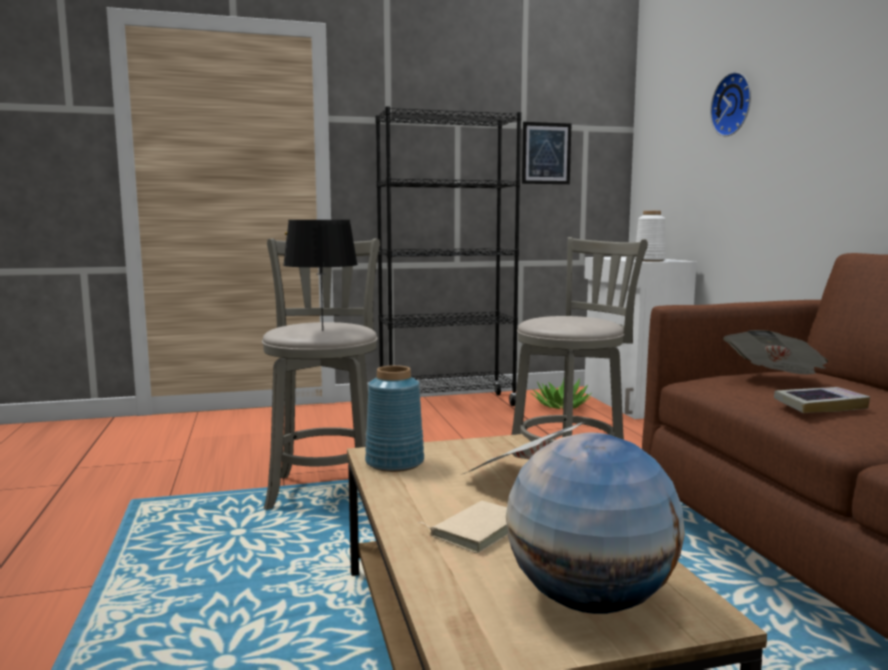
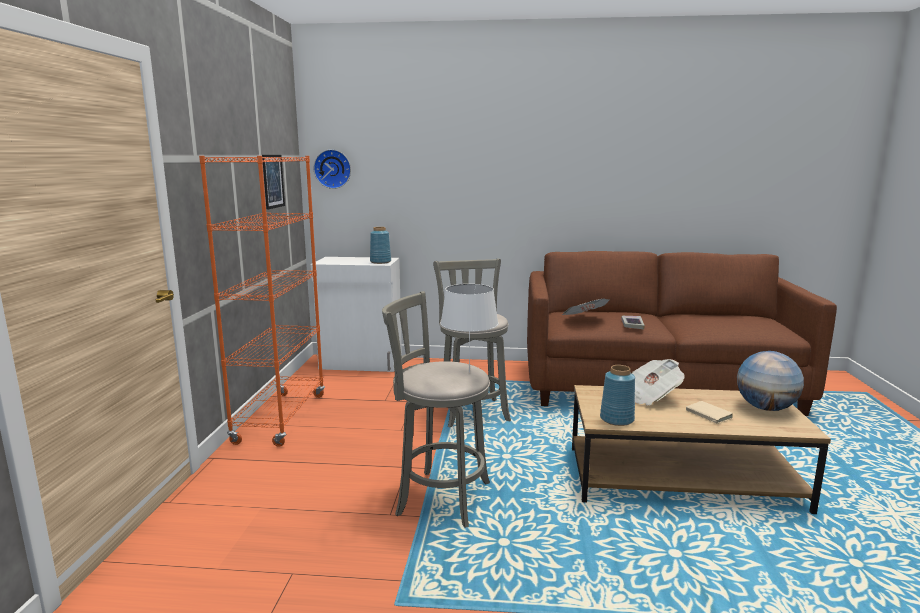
camera: 70 degrees left, 5 degrees up
(321, 330) = (468, 372): black table lamp -> white table lamp
(447, 404) = (281, 418): black bookcase -> orange bookcase
(561, 405) = (340, 383): potted plant -> none
(649, 260) = (380, 262): white vase -> blue vase
(734, 104) = (422, 158): wall clock -> wall clock (333, 169)

